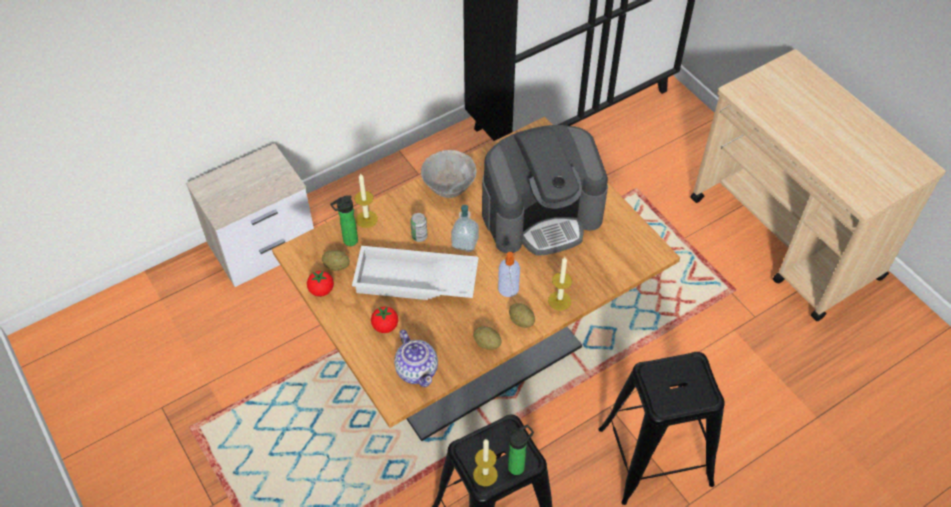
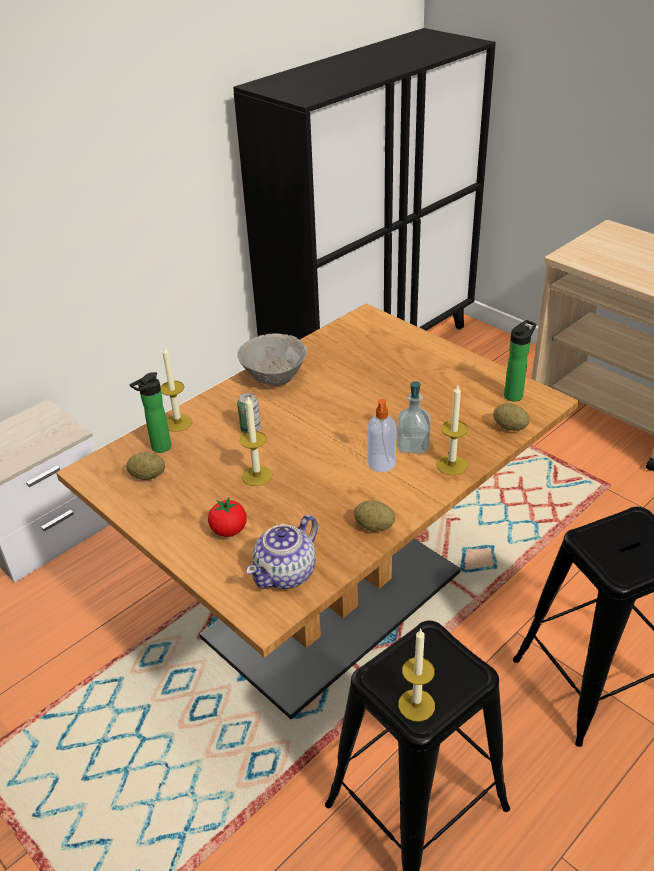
camera: 10 degrees left, 15 degrees down
(321, 290) = (131, 505): tomato -> none
(415, 281) = (257, 476): white tray -> candle
(417, 369) = (286, 573): teapot -> teapot turned 75 degrees clockwise
(465, 243) = (310, 426): soap dispenser -> soap dispenser (413, 445)
(518, 466) = (459, 684): bottle -> bottle (515, 394)
(521, 321) = (411, 494): potato -> potato (509, 427)
(541, 215) = (396, 386): coffee machine -> none

